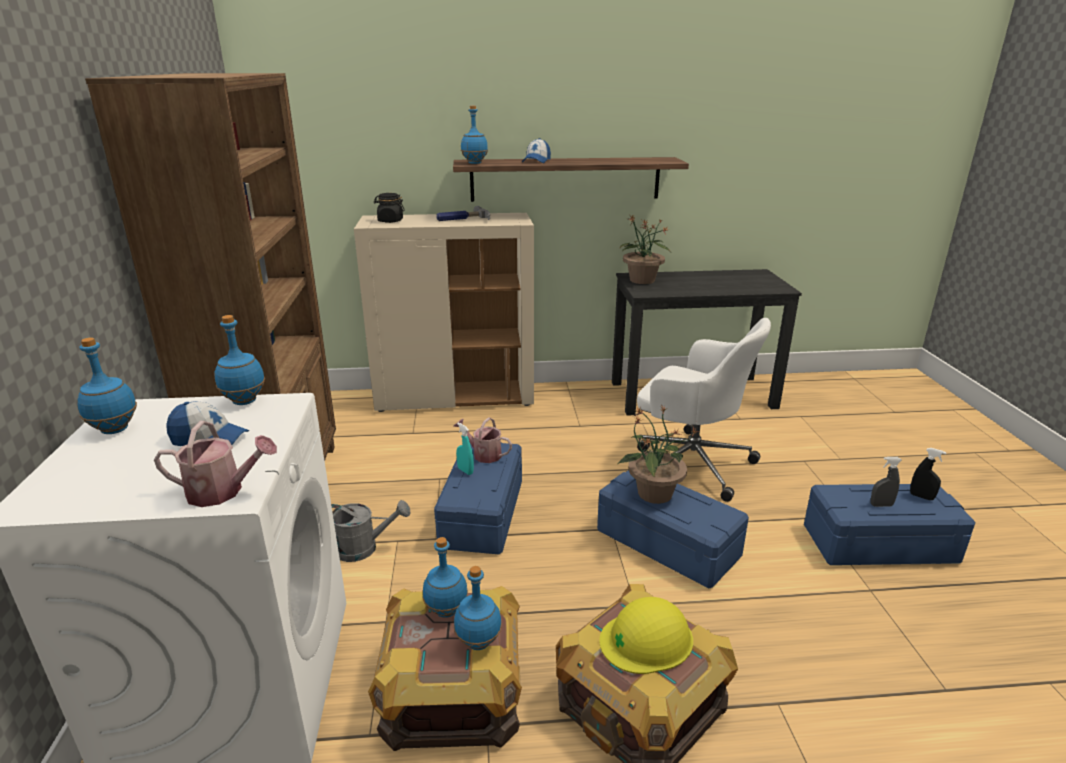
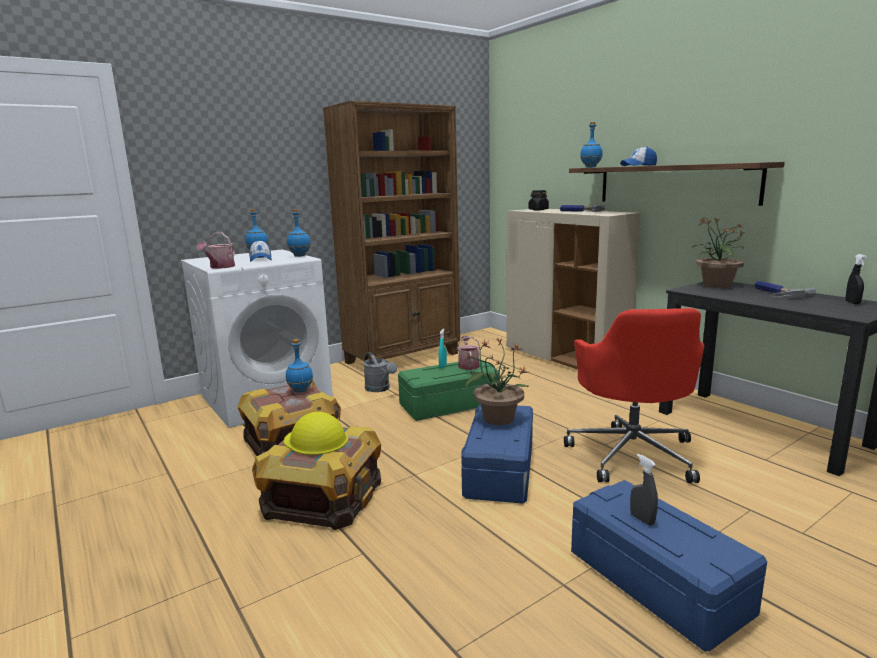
camera: 60 degrees right, 10 degrees down
(222, 491) = (220, 267): watering can -> watering can turned 45 degrees clockwise
(479, 642) = (281, 402): blue bottle -> none
(481, 513) = (449, 404): blue storage box -> green storage box
(690, 463) = (632, 453): white office chair -> red office chair
(694, 279) = (774, 294): none -> hammer
(921, 496) = (702, 543): black spray bottle -> black spray bottle (852, 303)

